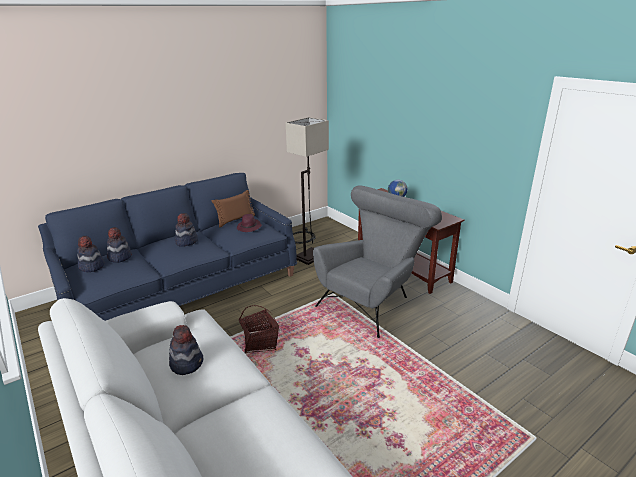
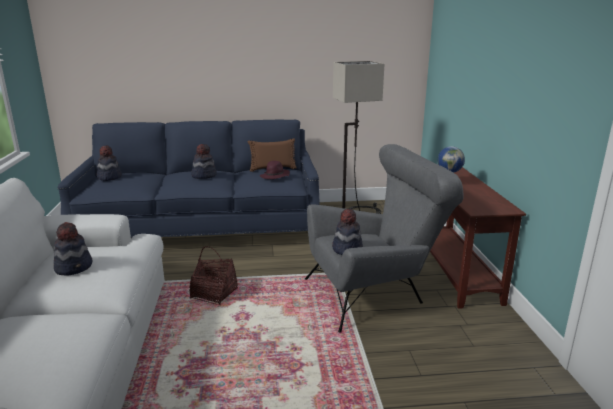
camera: 30 degrees right, 5 degrees down
(119, 257) = (138, 175): hat -> hat (347, 249)

